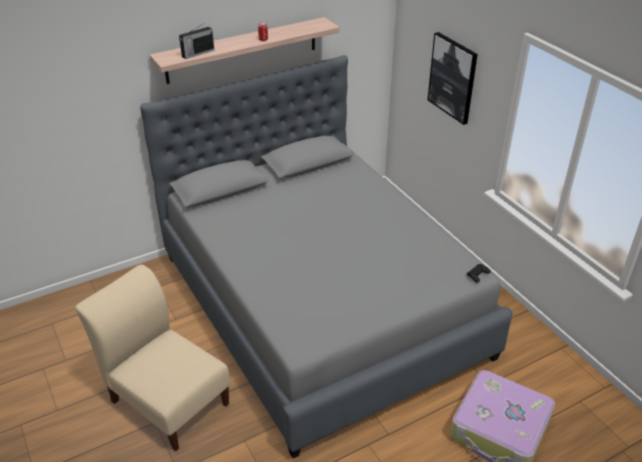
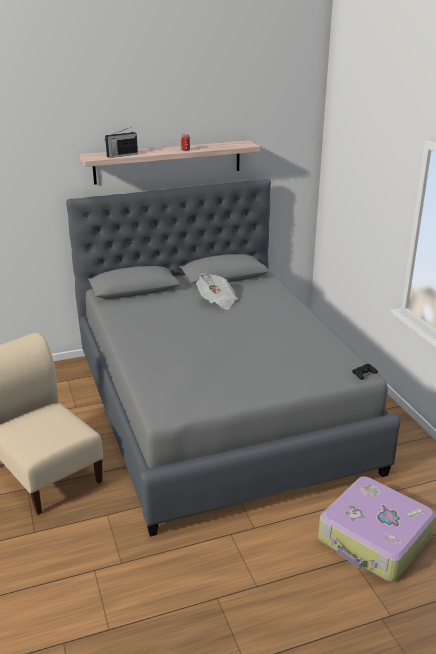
camera: 10 degrees right, 10 degrees down
(310, 197) = (217, 301): none -> newspaper
(453, 77) = (366, 199): picture -> none

